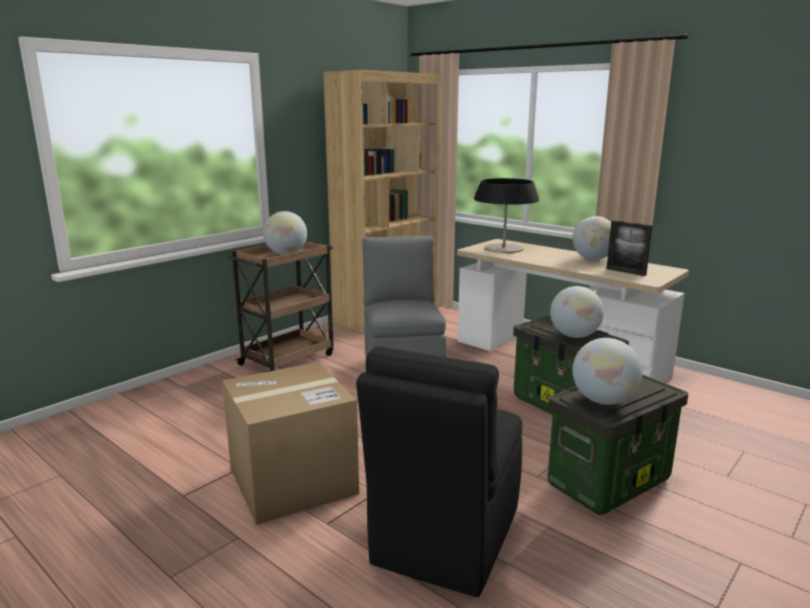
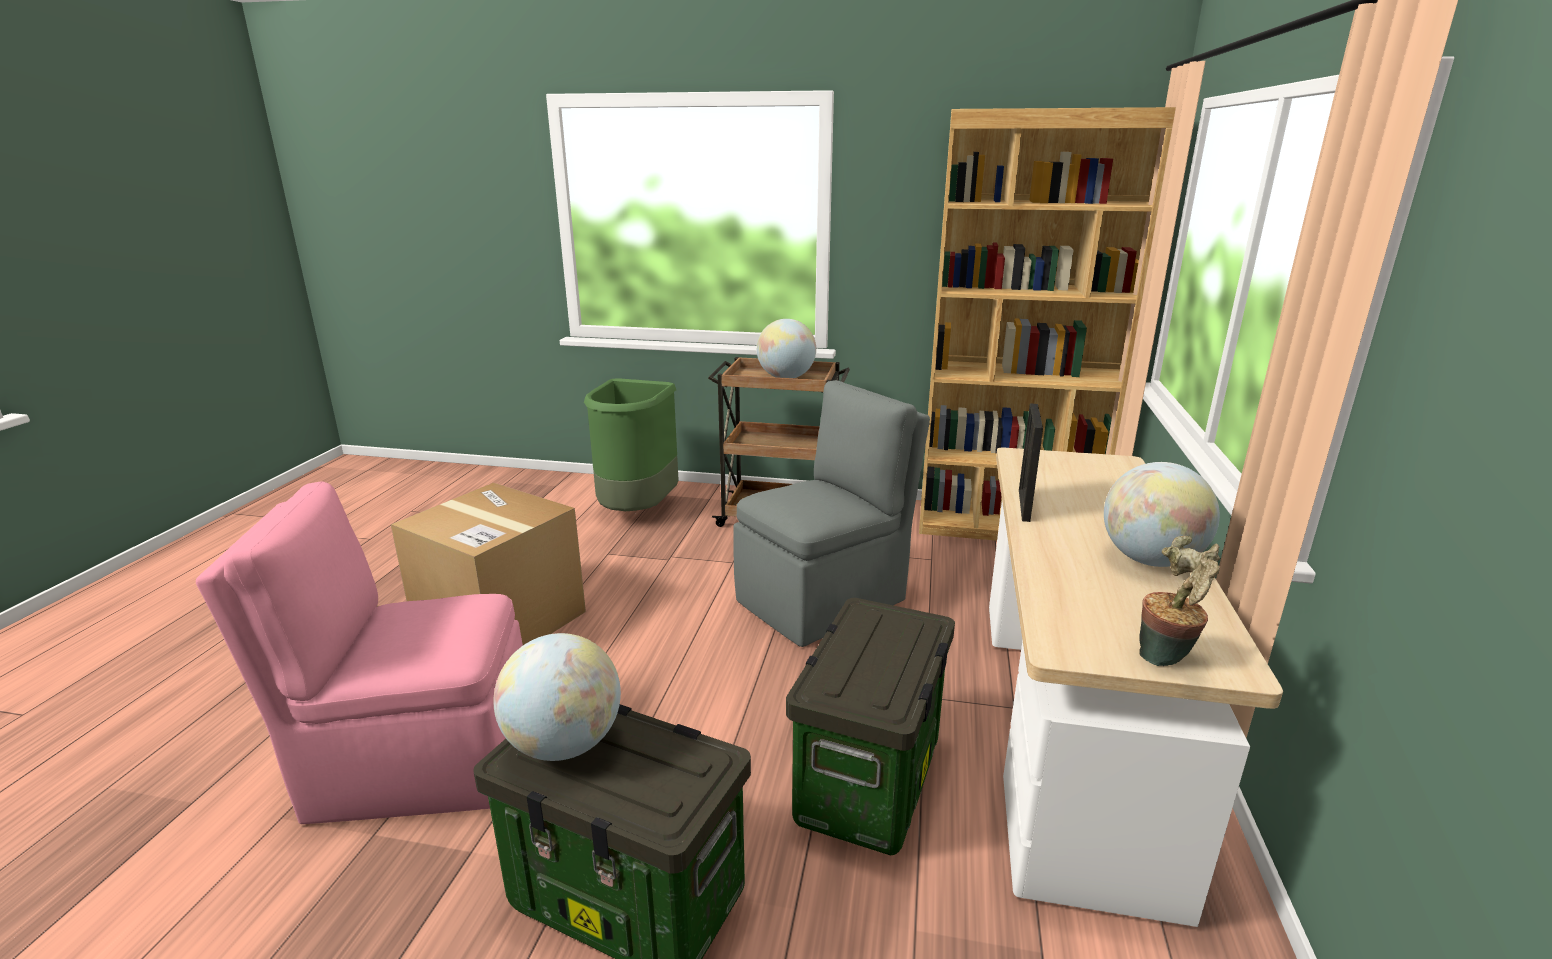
camera: 60 degrees right, 5 degrees up
(199, 399) = (637, 511): none -> green trash can
(445, 538) = (418, 763): black chair -> pink chair
(504, 248) = (1074, 474): table lamp -> none
(574, 336) = (856, 662): globe -> none
(626, 272) = (1100, 610): picture frame -> picture frame (1024, 505)
(662, 273) = (1167, 657): none -> potted plant

